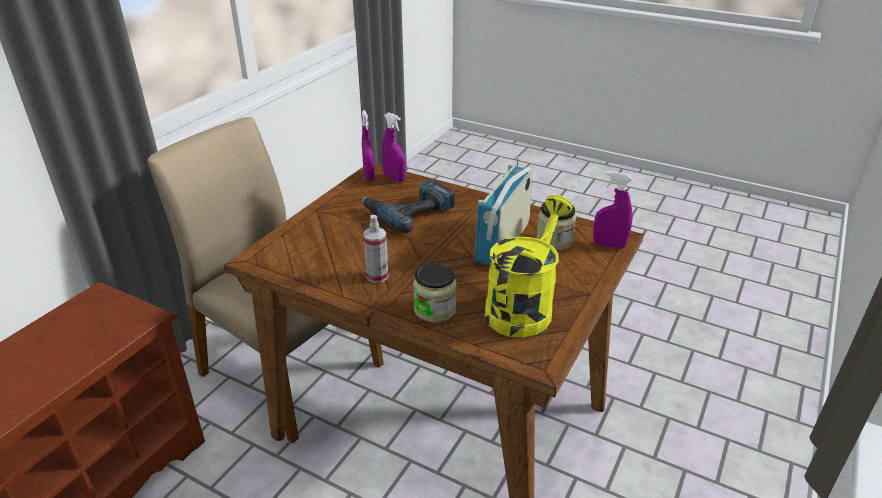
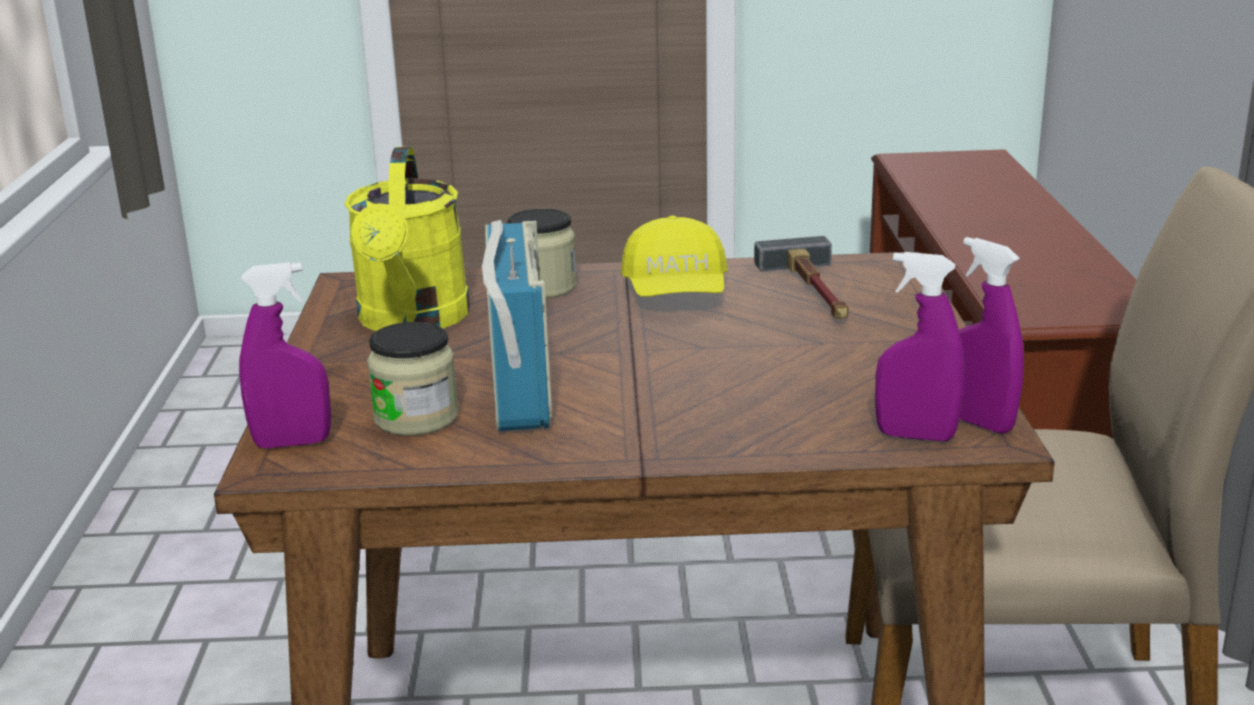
camera: 150 degrees right, 10 degrees down
(318, 252) = (814, 292): none -> hammer
(377, 276) = (676, 293): spray bottle -> yellow cap
(409, 211) = (771, 384): power drill -> none

